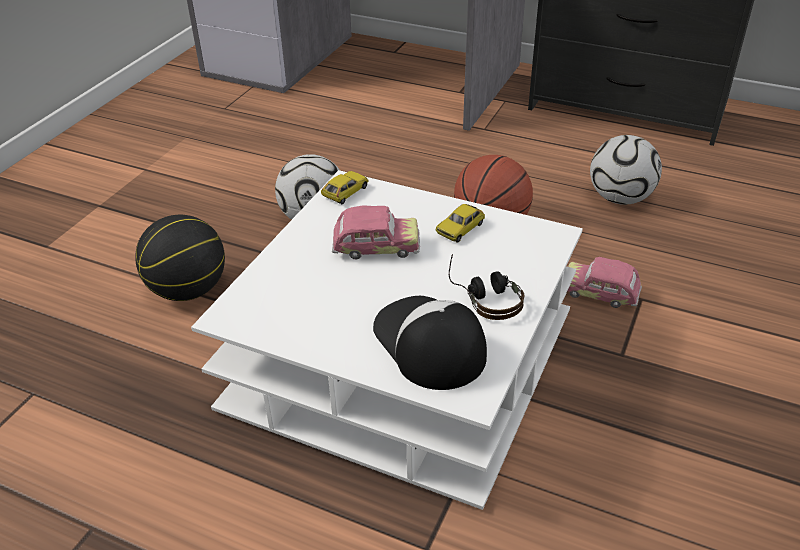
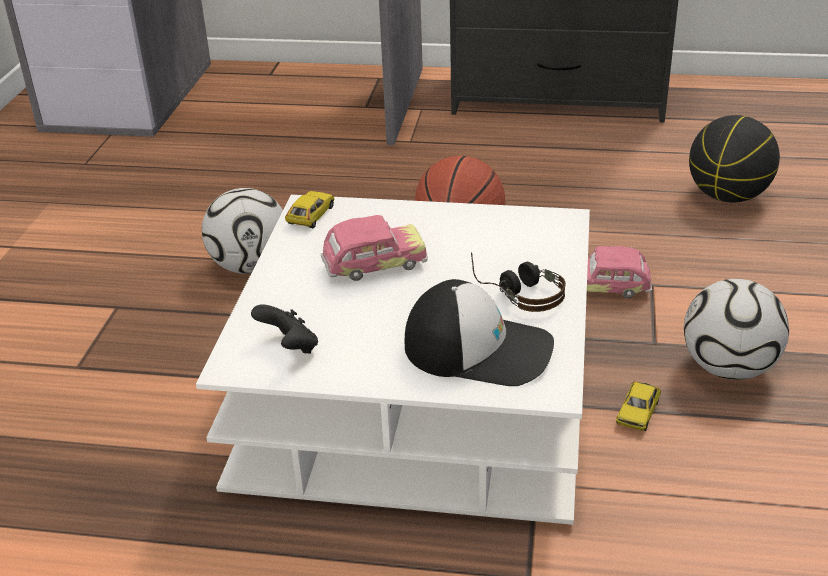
camera: 15 degrees left, 5 degrees down
(189, 290) = (129, 370): basketball -> basketball (728, 196)
(276, 309) = (290, 347): none -> black game controller
(428, 343) = (479, 348): cap -> cap turned 150 degrees clockwise
(459, 229) = (458, 231): toy car -> toy car (637, 412)
(619, 198) = (588, 189): football -> football (728, 367)

